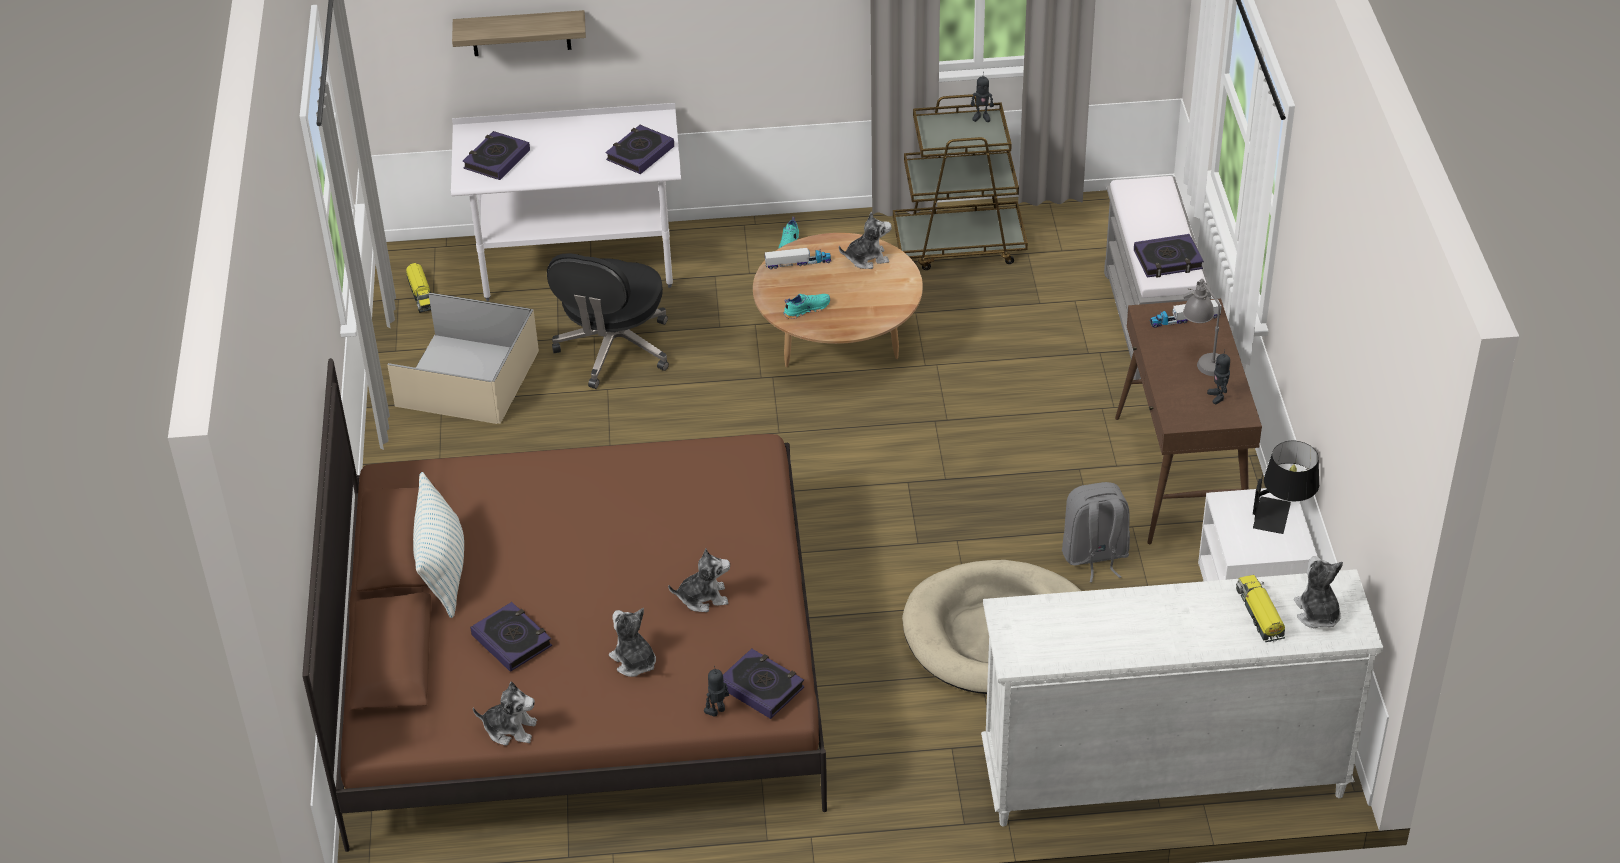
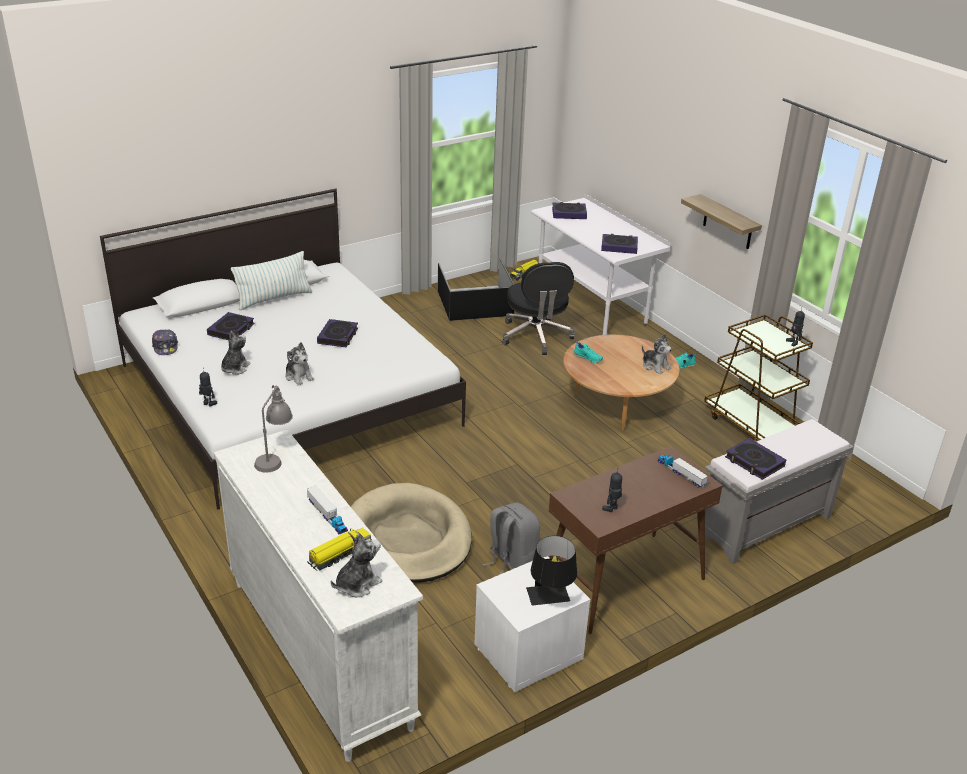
camera: 60 degrees right, 10 degrees down
(468, 377) = (476, 303): beige storage box -> black storage box
(510, 729) = (165, 347): plush toy -> cap
(520, 33) = (621, 157): shelf -> shelf (728, 222)
(581, 665) = (288, 394): brown bed -> white bed
(614, 350) = (536, 336): black office chair -> black office chair turned 90 degrees counterclockwise
(761, 687) = (234, 413): book -> book (338, 336)
(798, 263) = (625, 345): toy truck -> toy truck (327, 516)
(1203, 358) = (647, 492): grey table lamp -> grey table lamp (274, 457)

